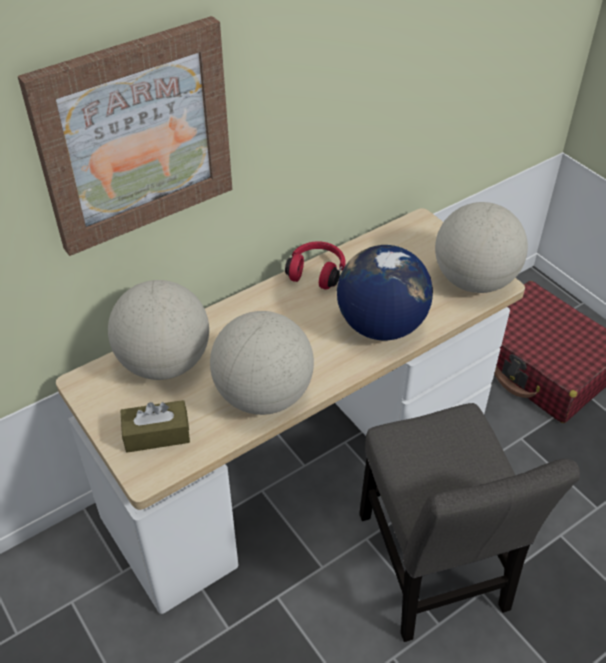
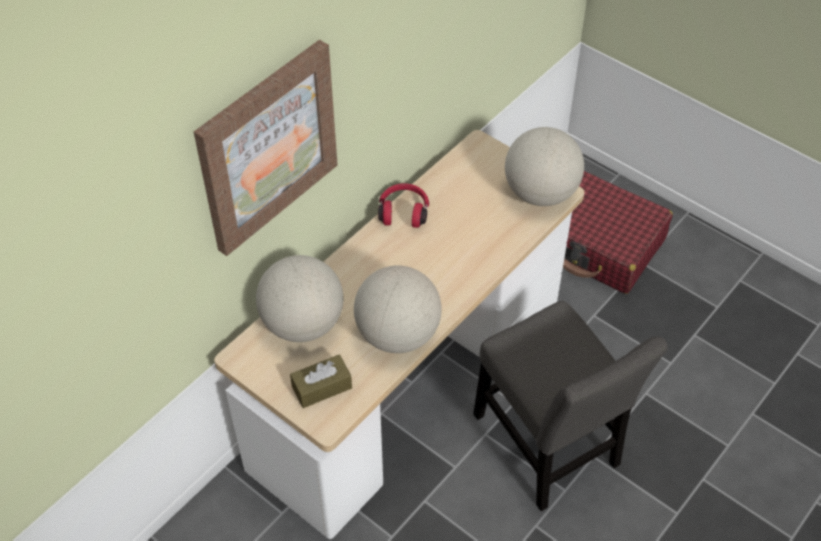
camera: 15 degrees left, 5 degrees up
(380, 325) = (474, 251): globe -> none

